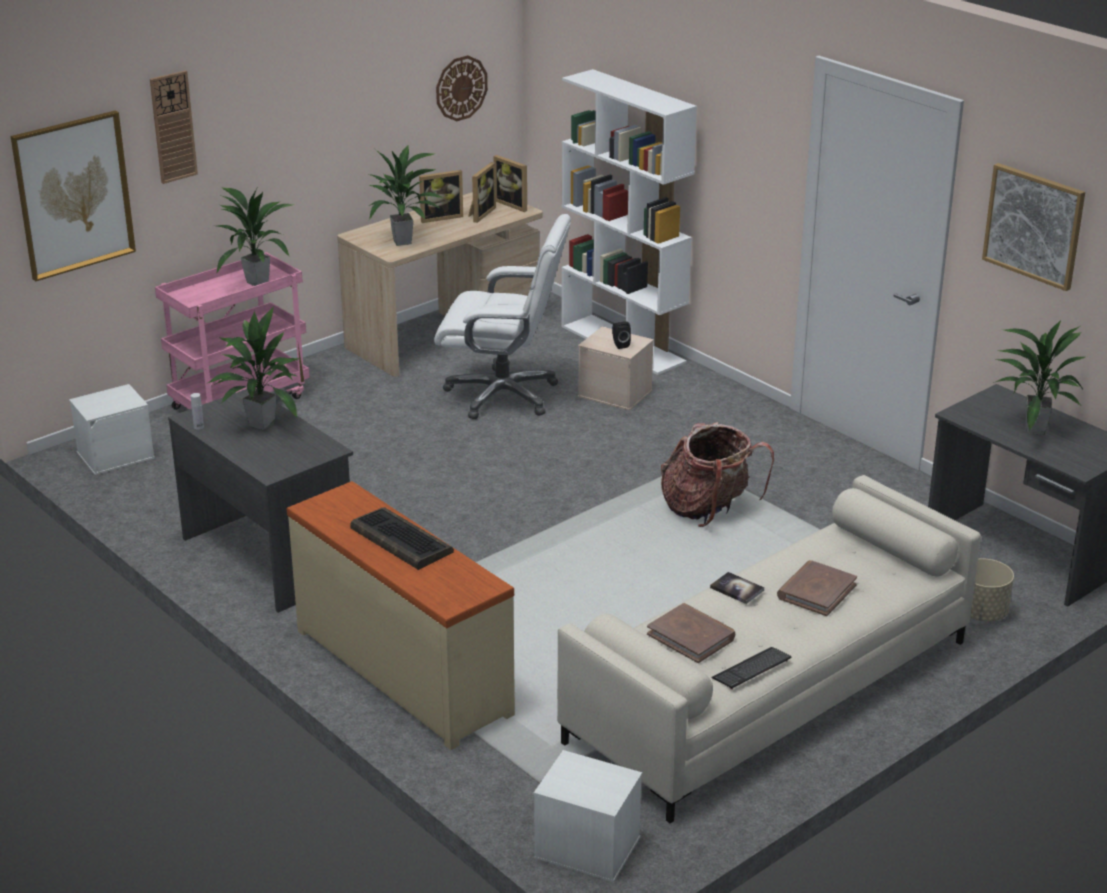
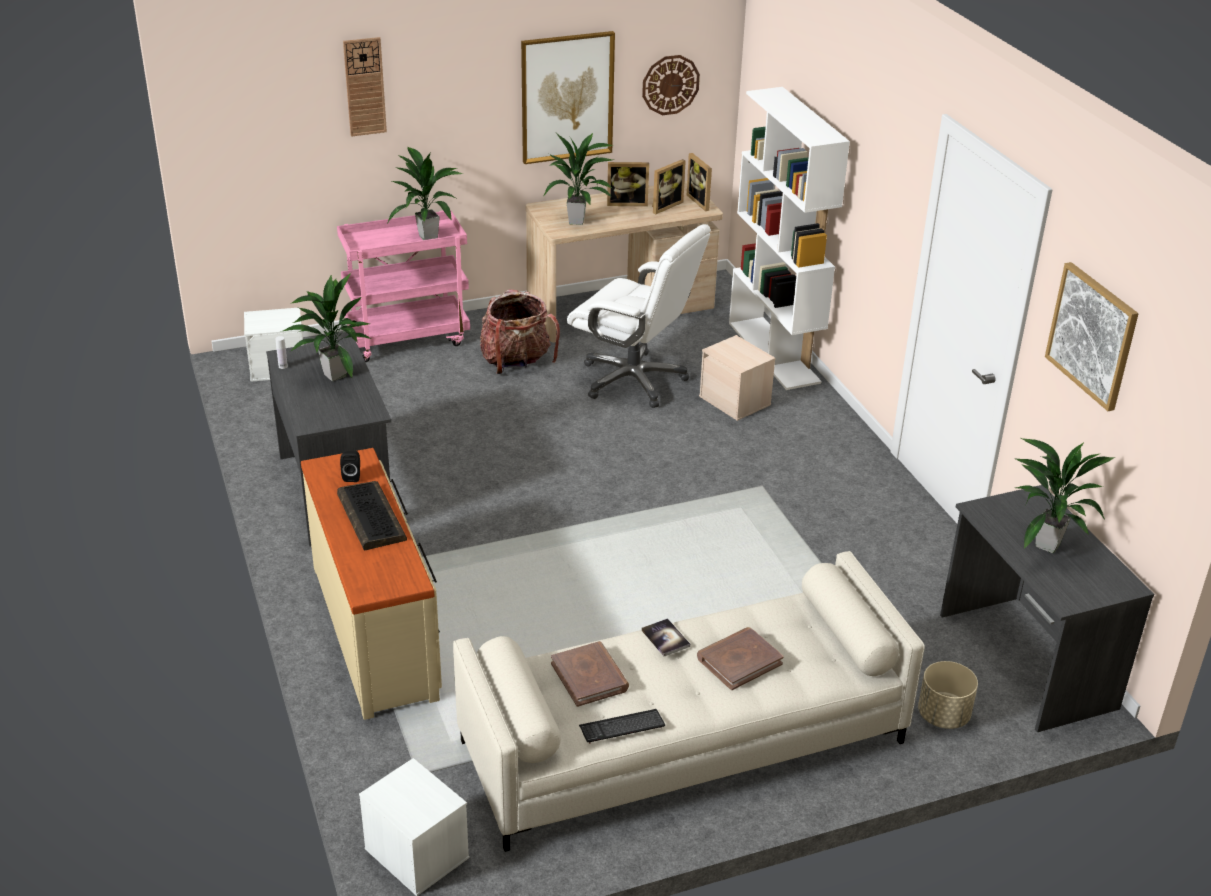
camera: 20 degrees right, 5 degrees up
(73, 195) = (263, 135): picture -> picture (567, 97)
(620, 345) = (740, 357): black speaker -> black speaker (352, 476)
(708, 510) = (746, 539): backpack -> backpack (517, 363)

